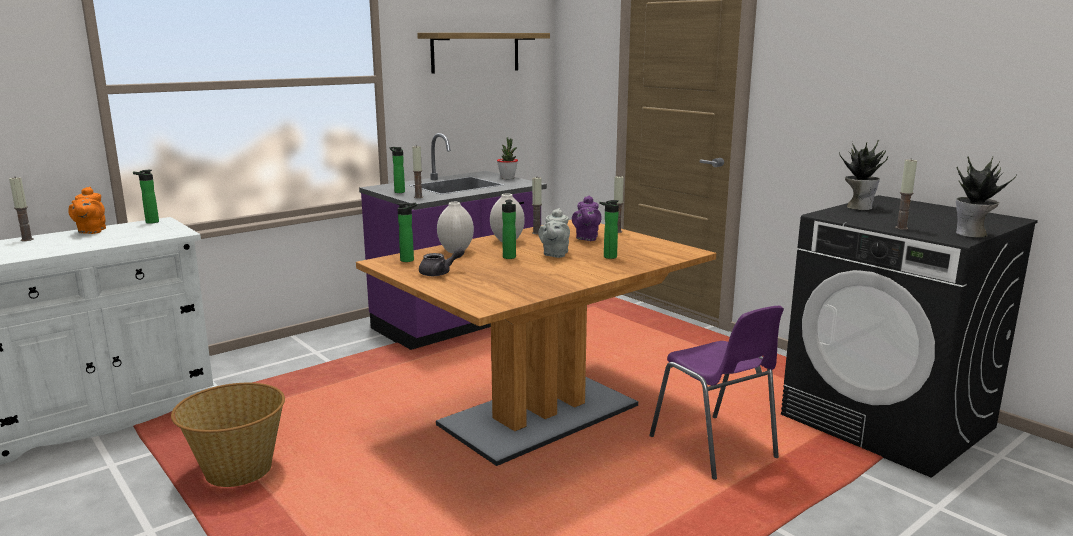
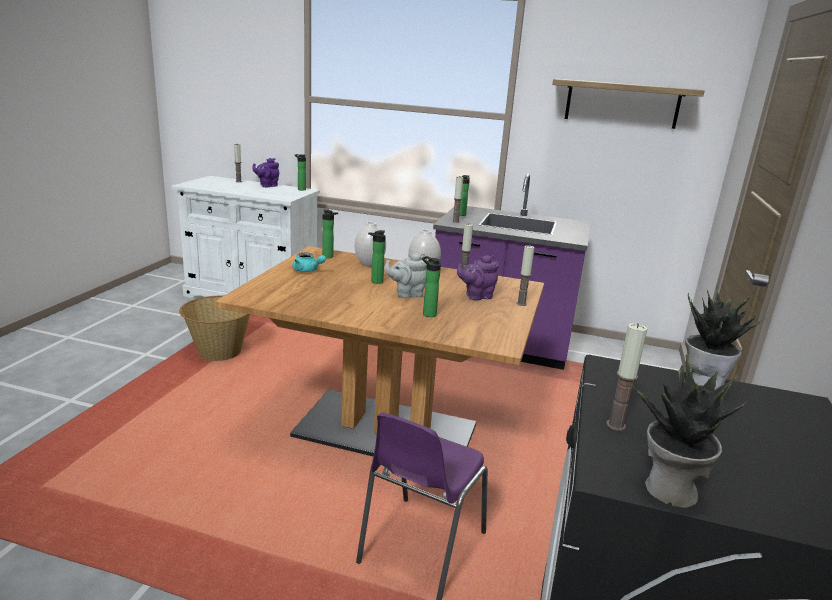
camera: 55 degrees right, 5 degrees up
(91, 231) = (267, 185): orange teapot -> purple teapot
(440, 273) = (307, 270): grey teapot -> turquoise teapot
(507, 178) = (577, 231): potted plant -> none

